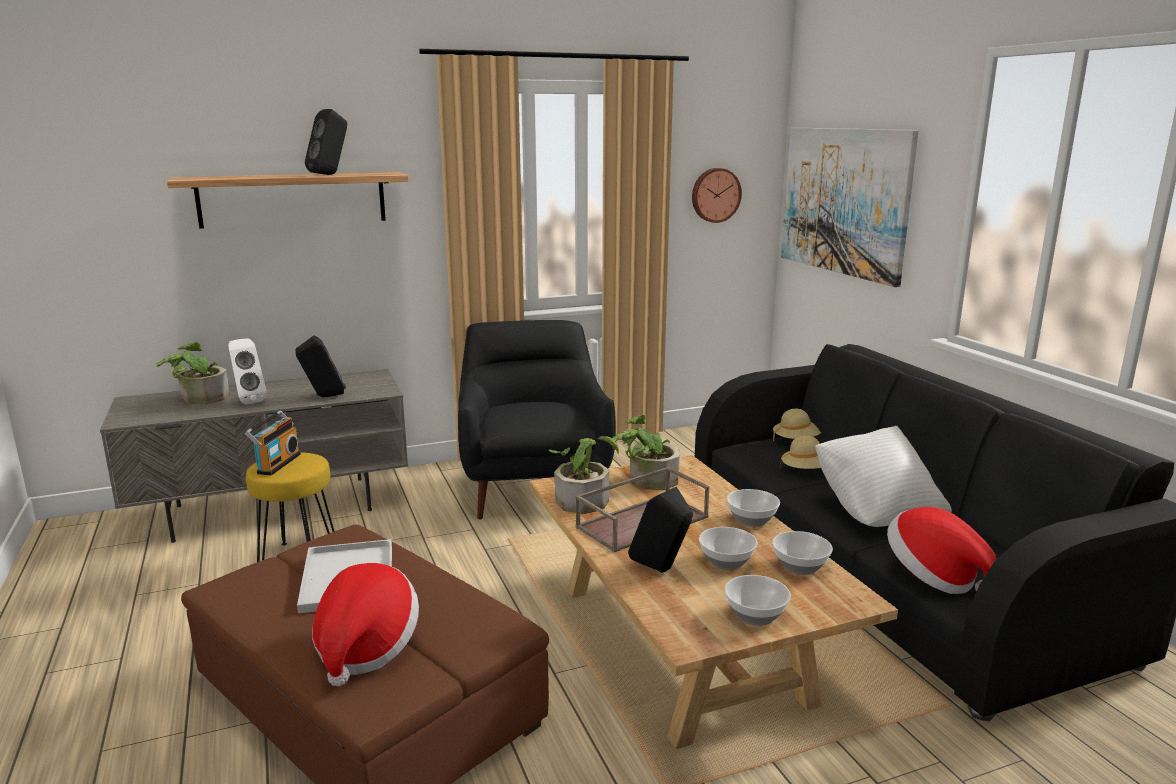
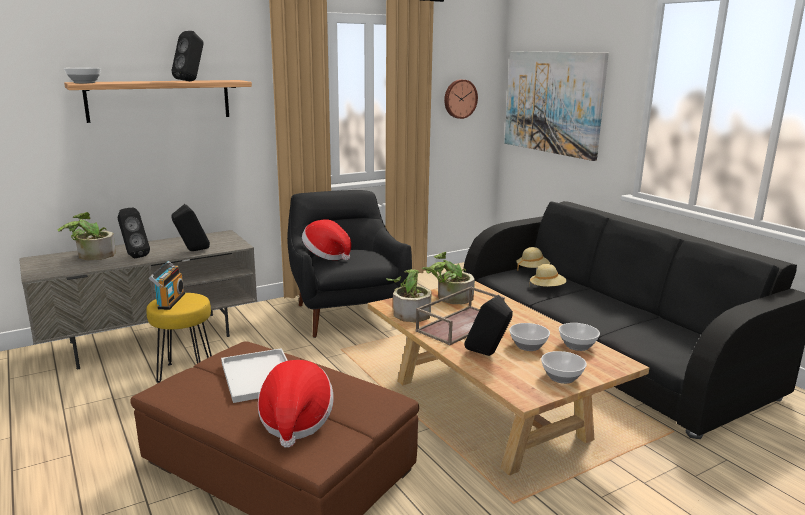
camera: 10 degrees left, 0 degrees up
(248, 401) = (133, 256): white speaker -> black speaker
(752, 519) = (533, 319): bowl -> bowl (85, 82)
(876, 511) = (603, 311): white pillow -> none
(933, 576) = (654, 349): hat -> hat (327, 255)

